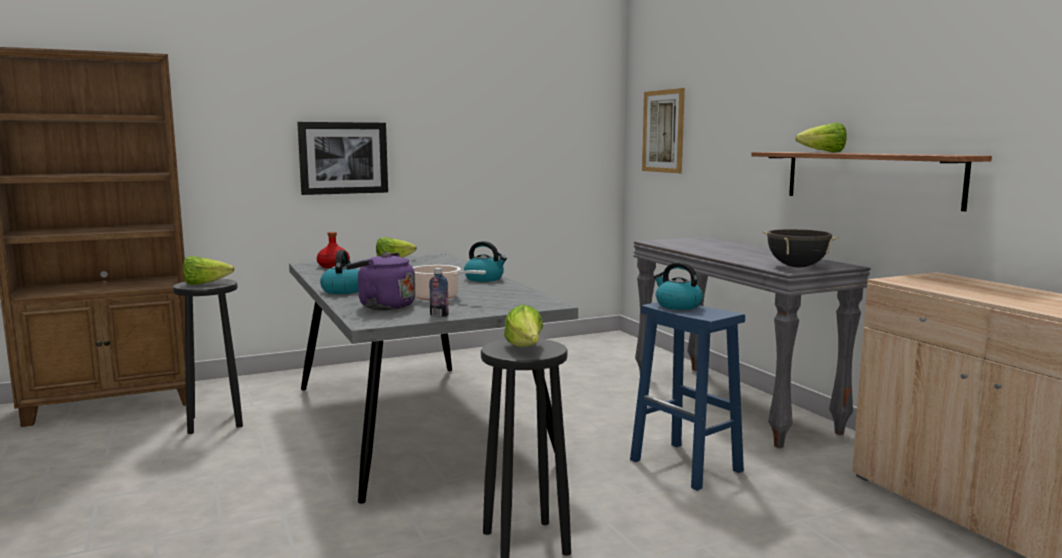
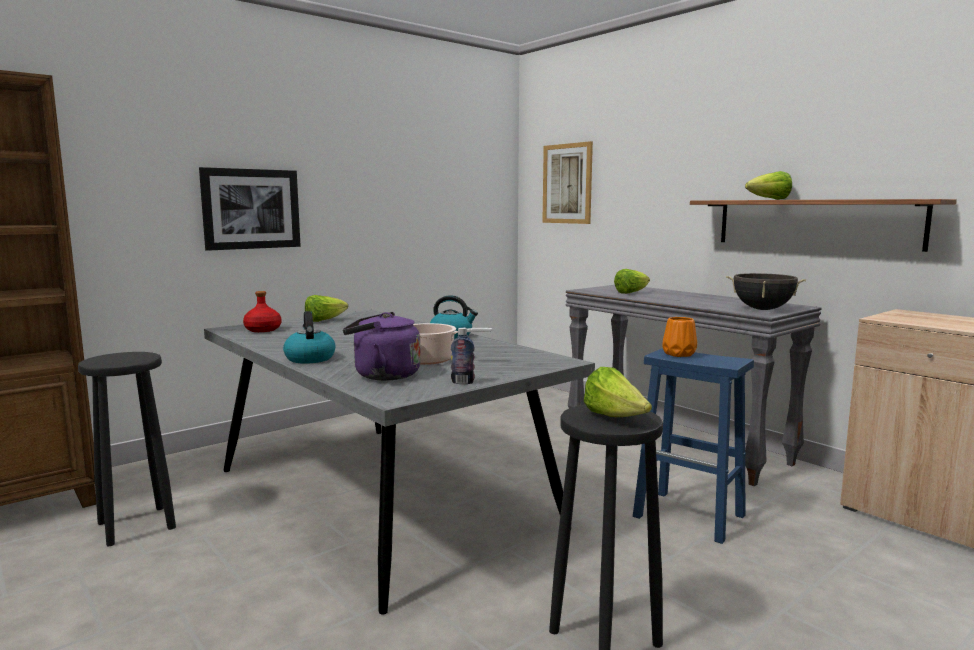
camera: 15 degrees left, 0 degrees up
(205, 284) = (121, 360): lettuce -> lettuce (631, 293)
(677, 305) = (679, 354): kettle -> orange vase

